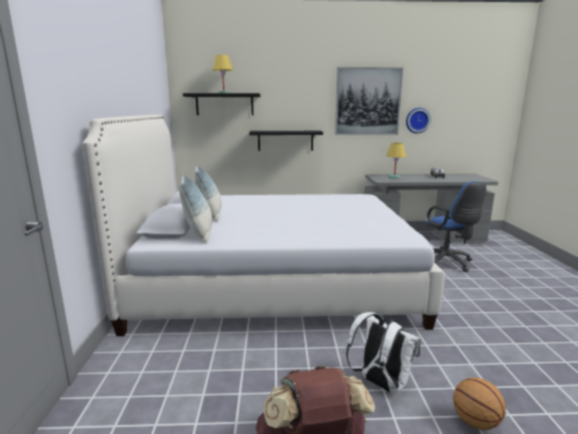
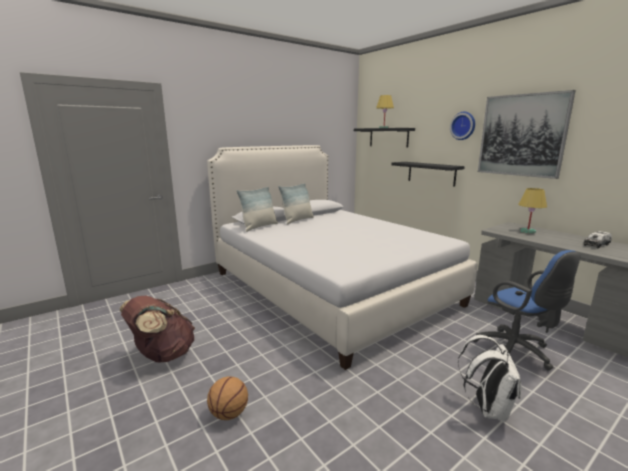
camera: 55 degrees right, 0 degrees up
(380, 383) = (243, 361): white backpack -> white backpack (487, 408)
(417, 120) = (593, 162): wall clock -> wall clock (463, 126)
(447, 263) = (516, 352): blue office chair -> blue office chair turned 60 degrees counterclockwise

